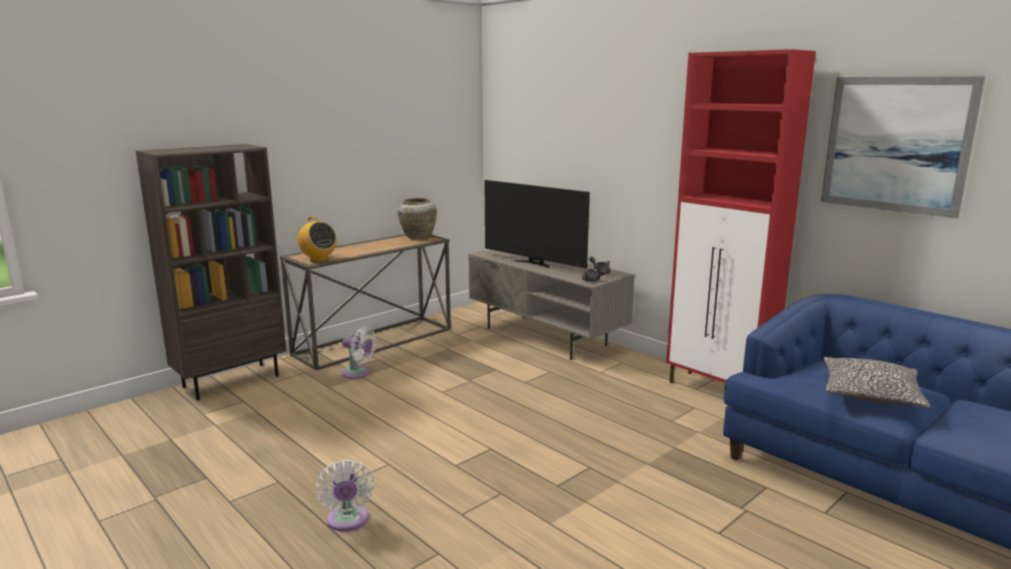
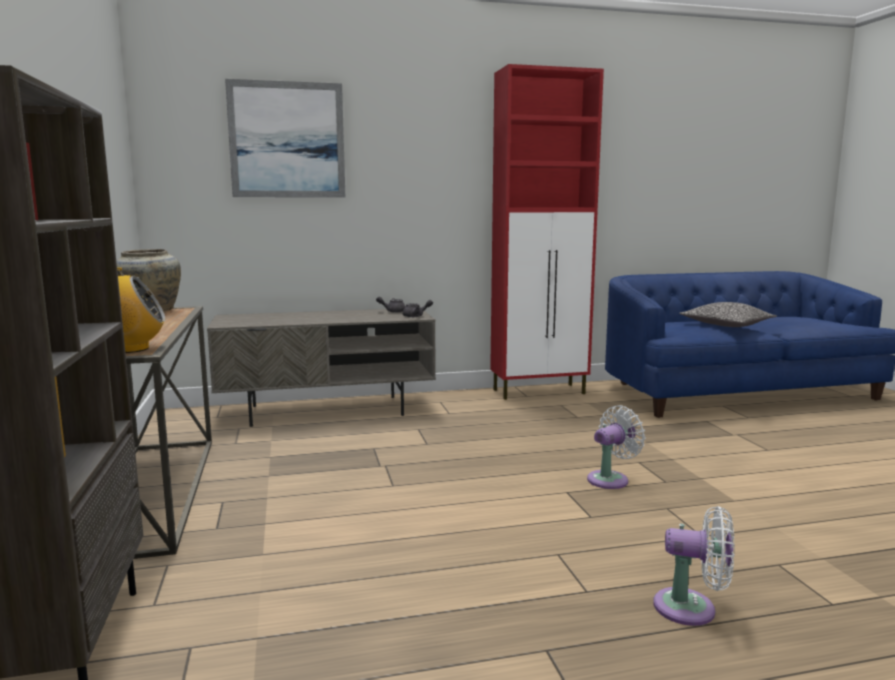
camera: 60 degrees left, 5 degrees down
(358, 373) = (249, 524): white fan -> white fan (611, 479)
(534, 263) = (315, 319): television -> none
(896, 144) = (640, 153): picture -> picture (287, 140)

